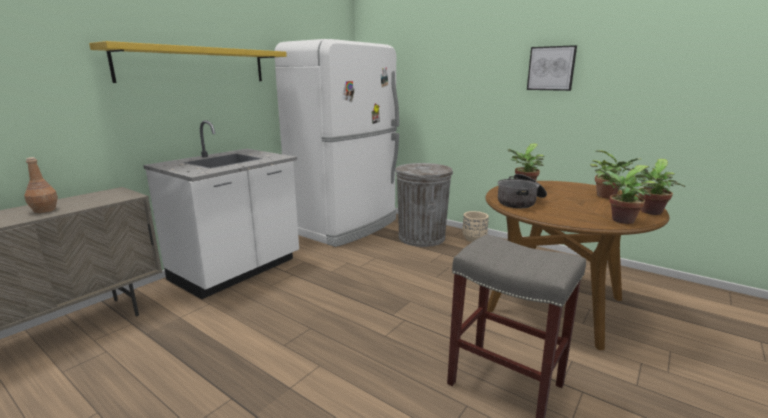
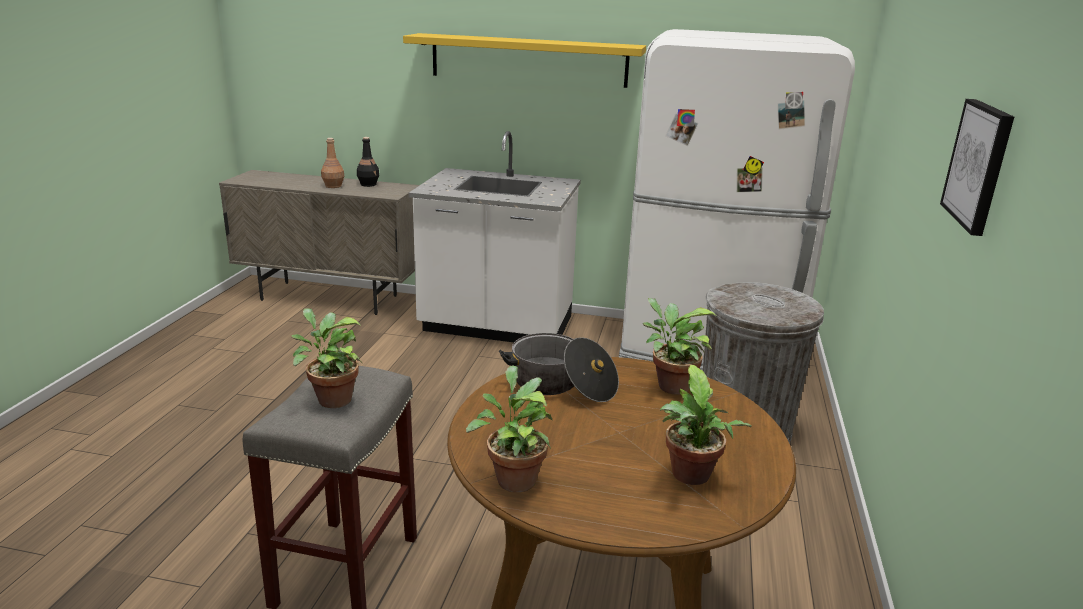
camera: 65 degrees right, 5 degrees up
(76, 199) = (368, 184): none -> black bottle
(474, 239) = (808, 490): beige planter -> none
(650, 212) = (600, 520): potted plant -> potted plant (331, 399)

